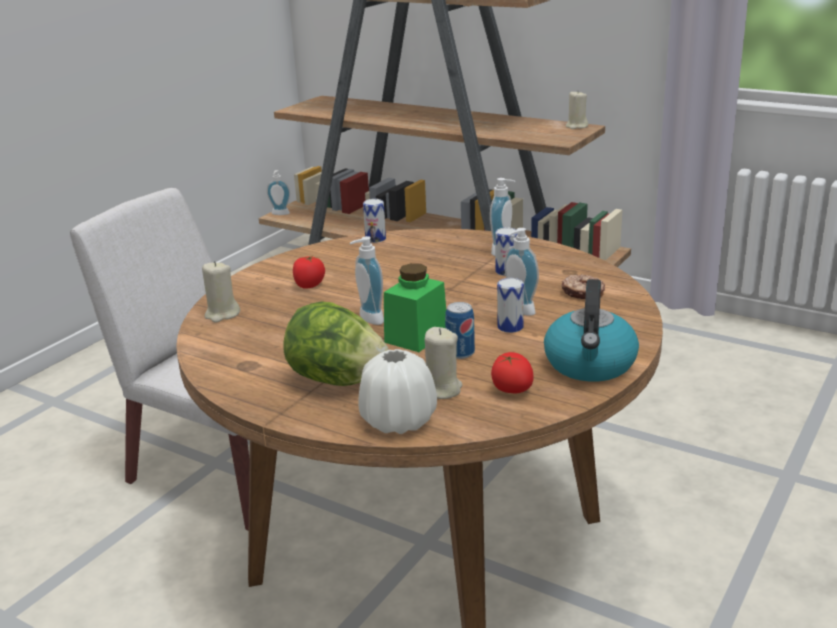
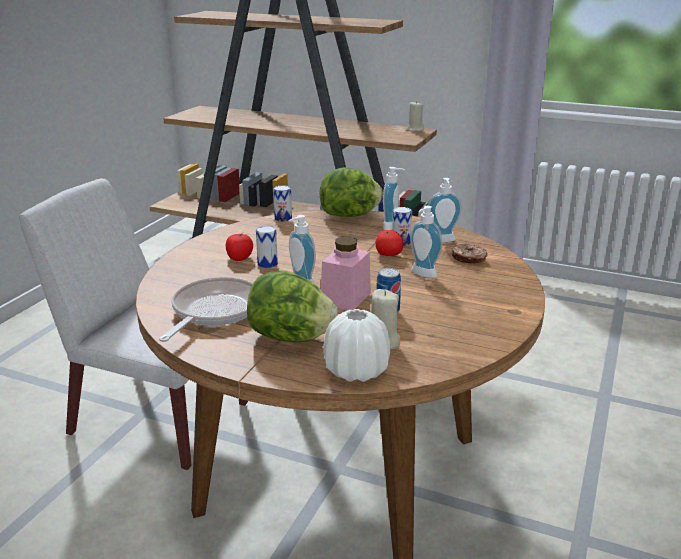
camera: 10 degrees left, 0 degrees up
(222, 314) = (170, 285): beige candle -> none
(260, 346) = (214, 311): none -> frying pan
(280, 214) = (167, 203): soap dispenser -> soap dispenser (442, 241)
(416, 336) = (346, 298): green jar -> pink jar
(457, 236) = (350, 215): none -> lettuce
(510, 327) = (420, 287): can -> can (267, 264)
(511, 389) = (441, 339): tomato -> tomato (388, 254)
(590, 365) = (497, 316): kettle -> none

